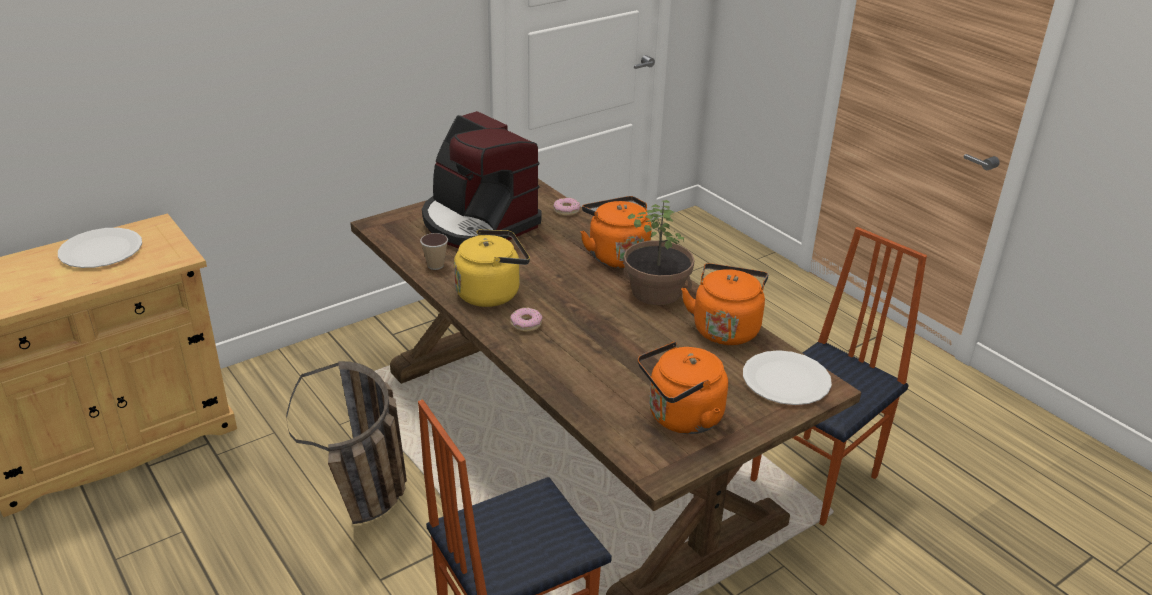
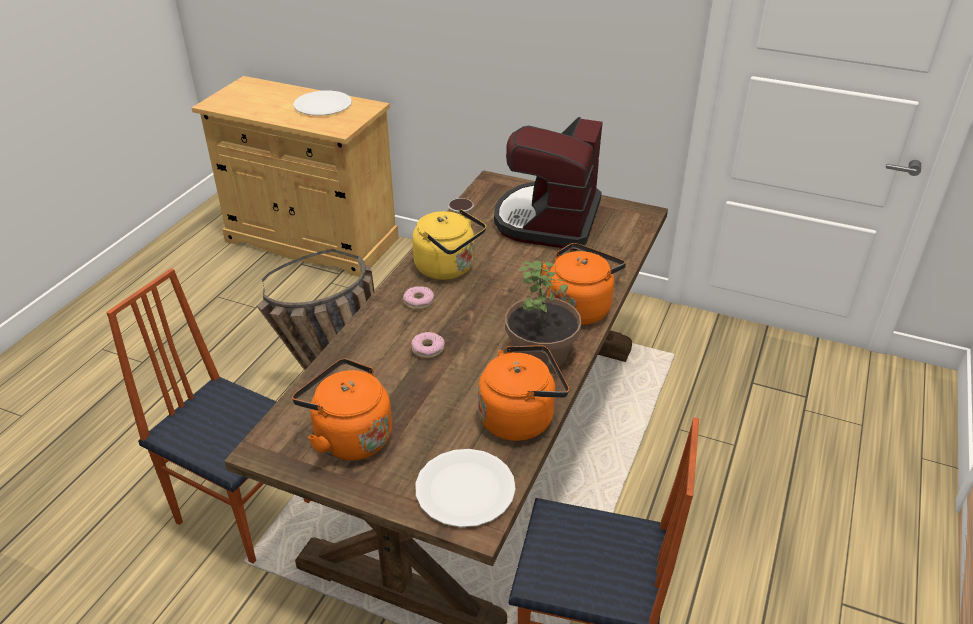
camera: 60 degrees right, 5 degrees up
(566, 210) = (624, 253): donut -> donut (428, 349)

